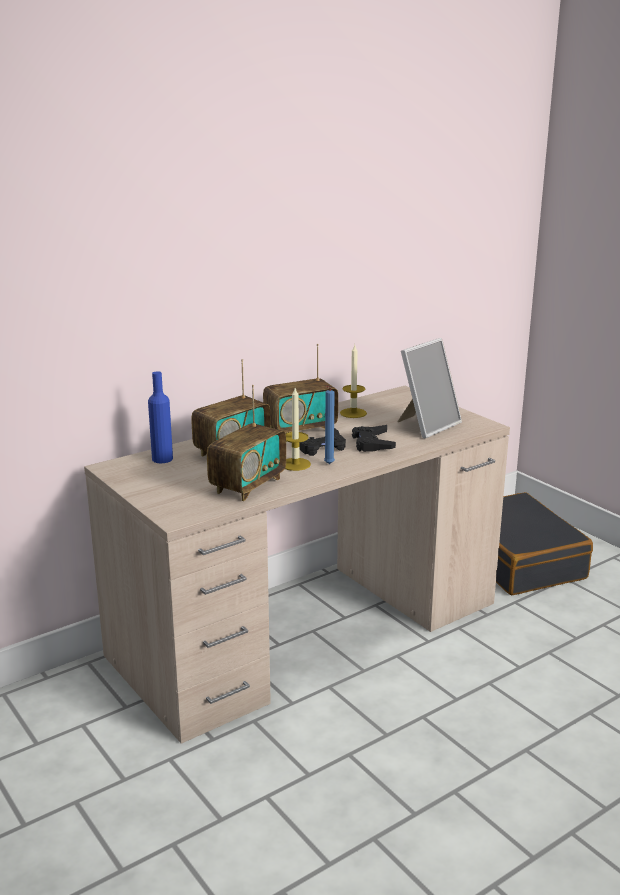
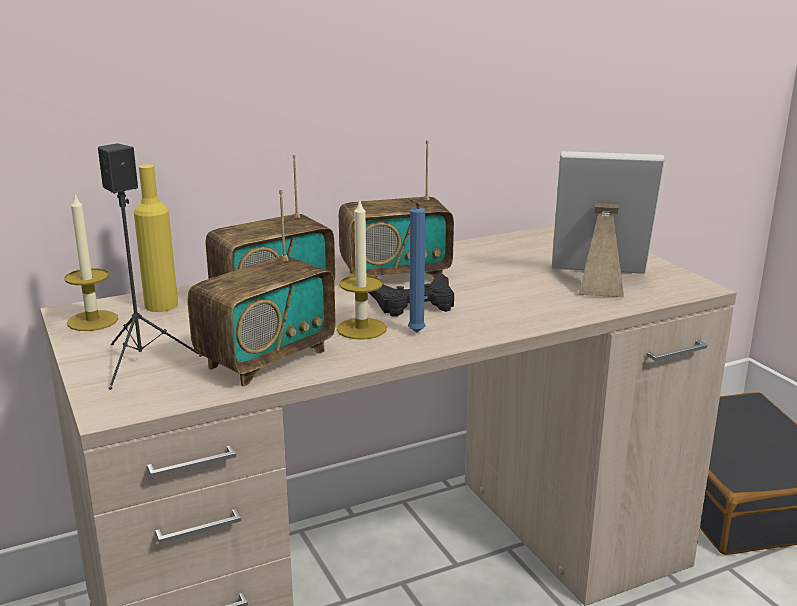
camera: 10 degrees right, 0 degrees up
(162, 459) = (161, 305): blue bottle -> yellow bottle
(175, 492) = (143, 361): none -> black speaker
(353, 413) = (487, 255): candle -> candle (92, 321)
(372, 443) = (500, 303): black game controller -> none
(427, 425) = (598, 281): picture frame -> picture frame turned 135 degrees counterclockwise

